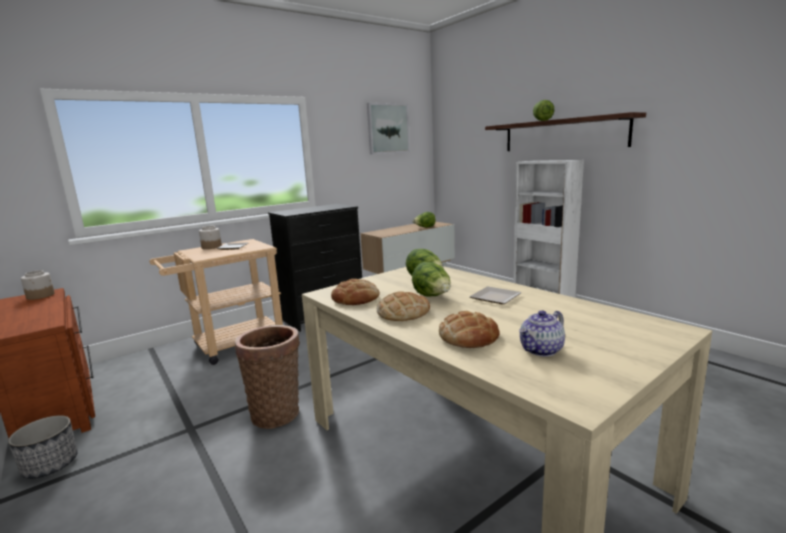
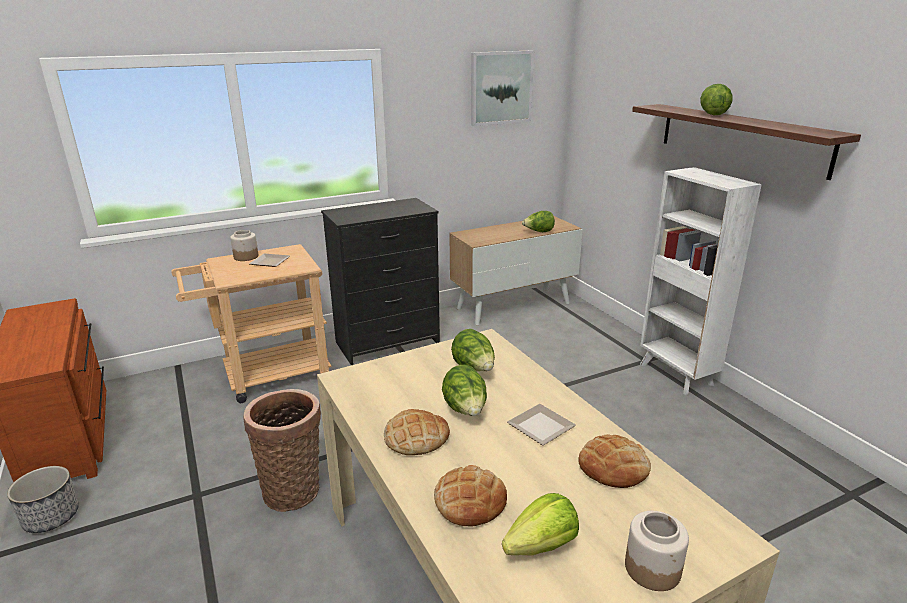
camera: 10 degrees right, 10 degrees up
(41, 296) = (50, 310): jar -> jar (652, 568)
(356, 298) = (374, 396): bread -> bread (613, 467)
(541, 350) = (542, 546): teapot -> lettuce

